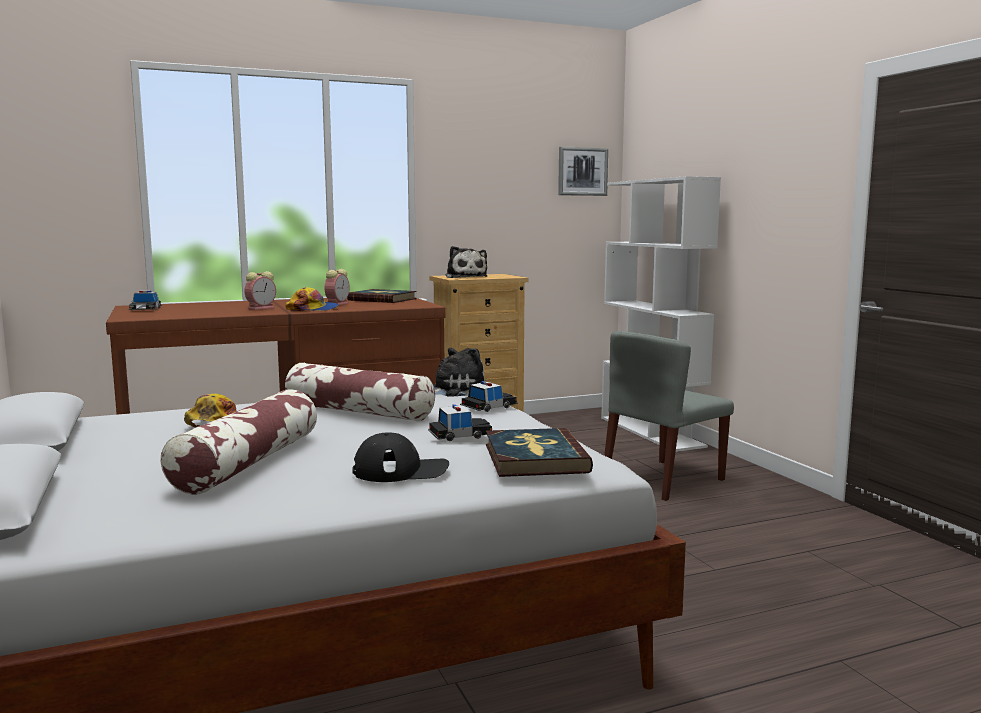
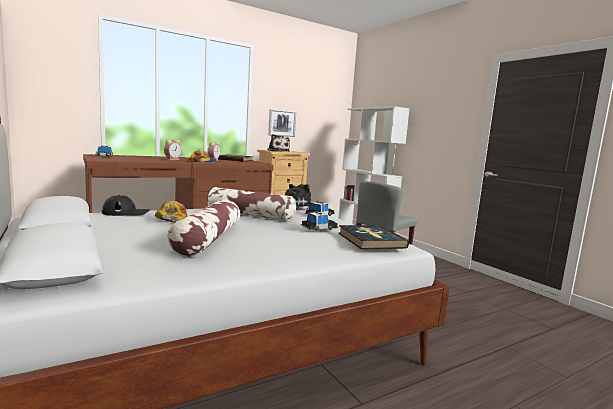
camera: 10 degrees left, 0 degrees up
(401, 470) = (303, 245): black cap -> black cap (126, 212)
(582, 171) = (333, 102): picture -> picture (281, 123)

